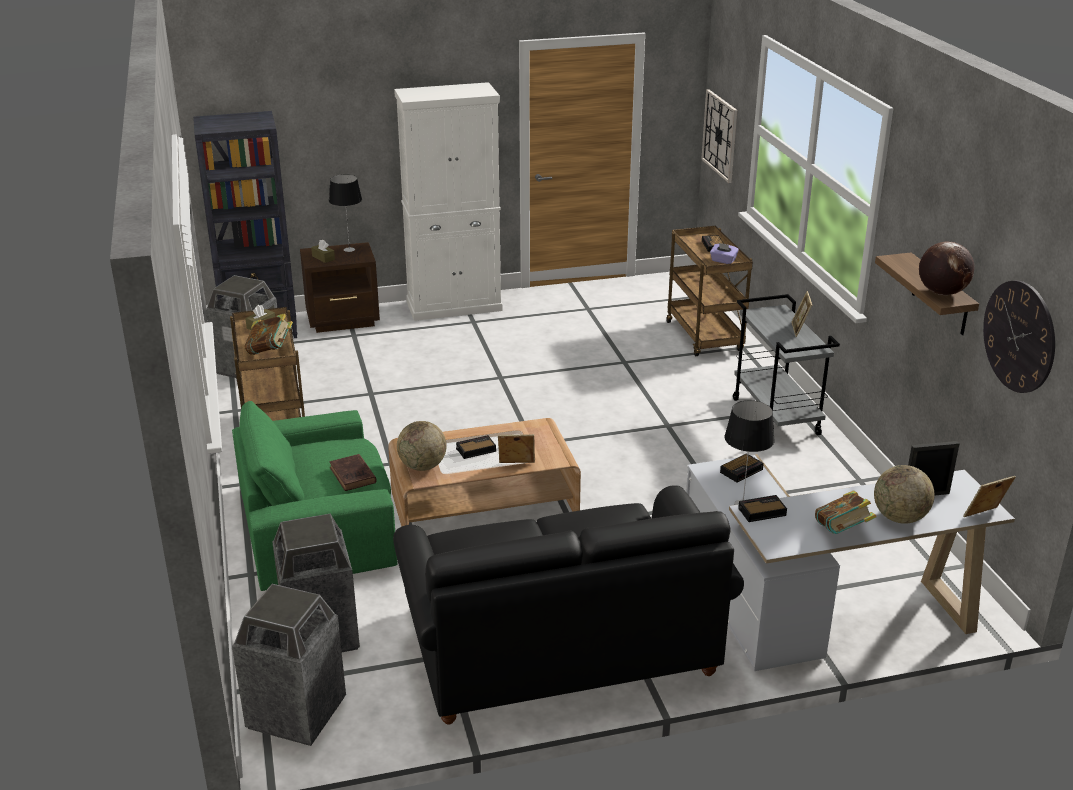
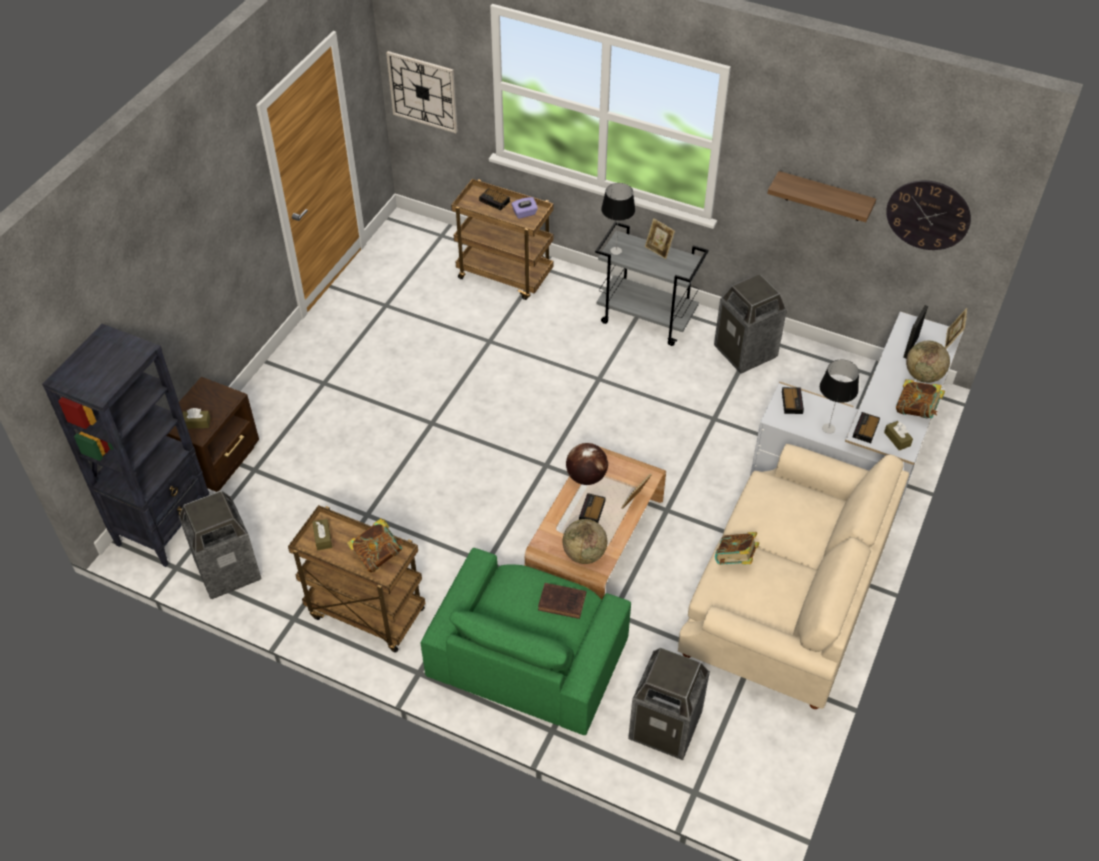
camera: 50 degrees left, 20 degrees up
(296, 713) = (740, 786): trash can -> trash can (745, 352)
(349, 249) = (201, 397): table lamp -> table lamp (615, 250)
(454, 306) = (283, 377): white cabinet -> none
(507, 531) = (735, 559): none -> book
(558, 642) = (784, 601): black sofa -> beige sofa
(781, 536) = (897, 439): none -> brown tissue box
(941, 292) = (847, 202): globe -> globe (586, 477)

